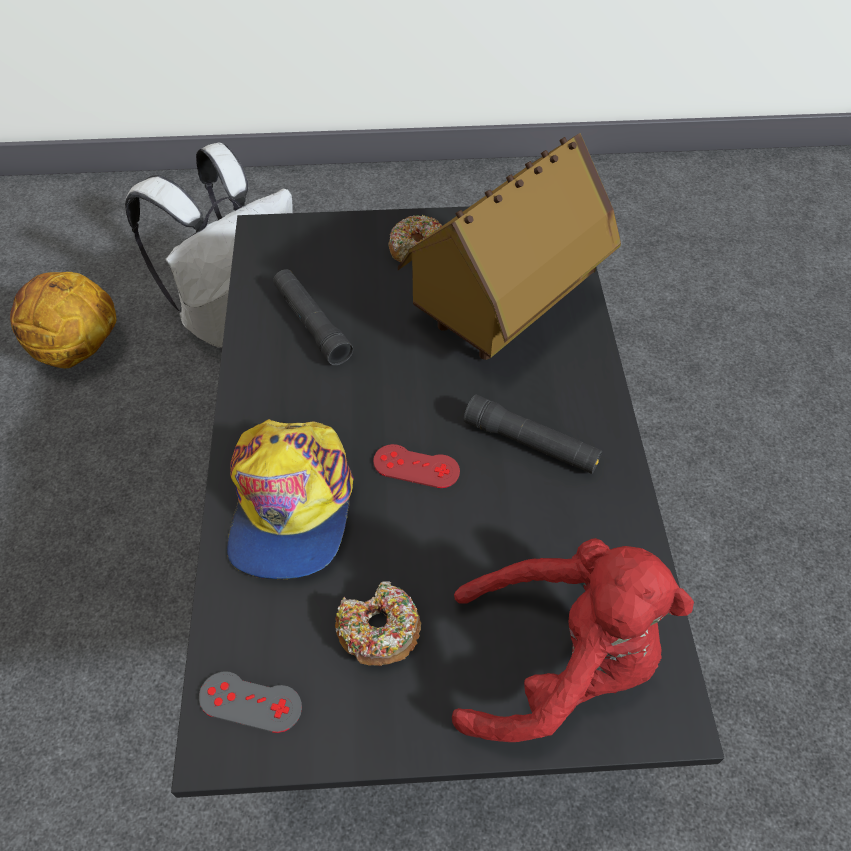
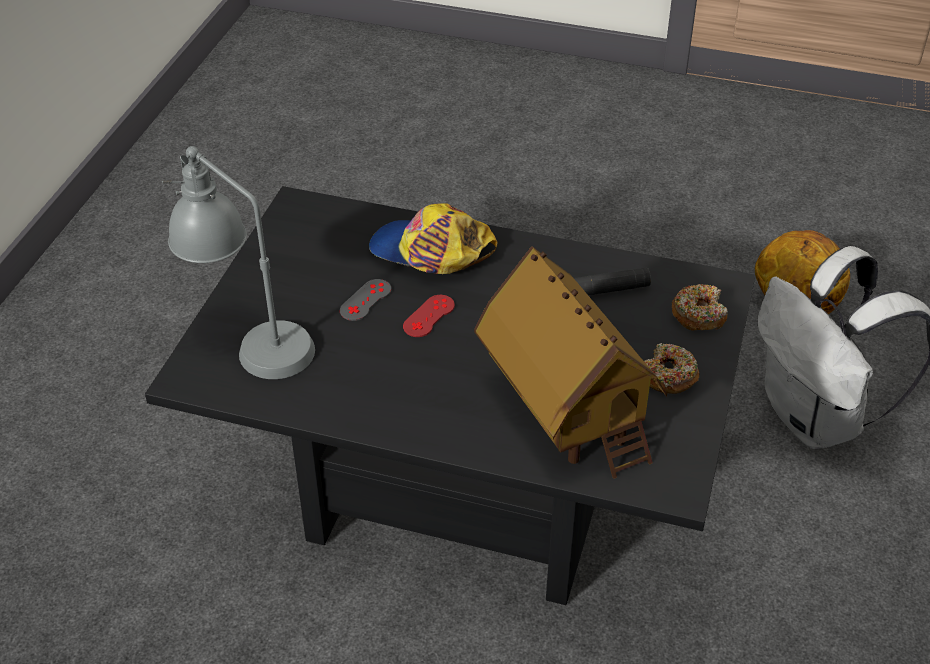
camera: 110 degrees right, 10 degrees down
(250, 702) = (310, 216): grey game controller -> grey game controller (365, 300)
(378, 630) = (319, 272): donut -> donut (698, 315)
(531, 443) = (416, 381): black flashlight -> none
(558, 661) = (248, 341): red plush toy -> grey table lamp

